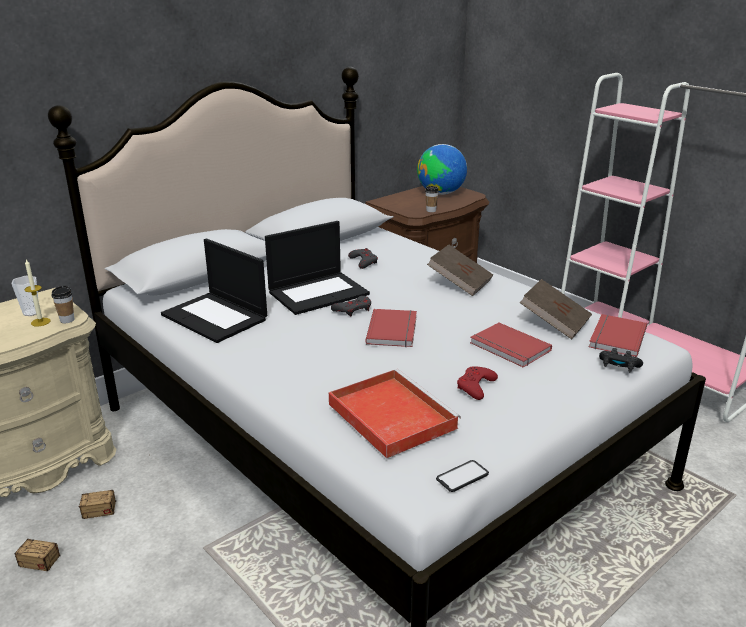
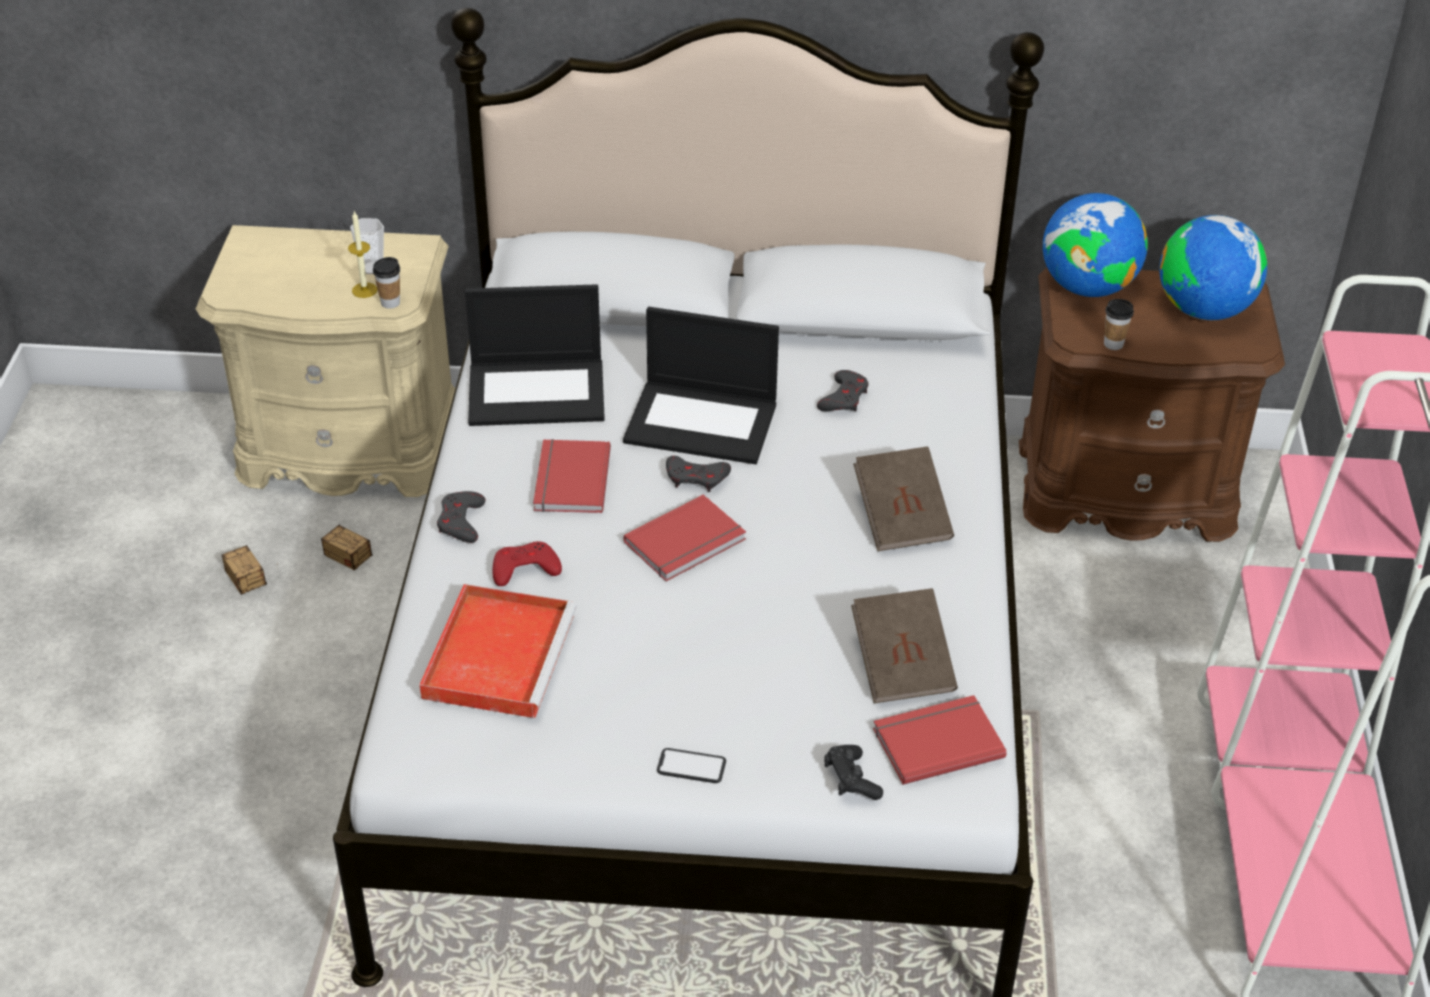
camera: 45 degrees right, 15 degrees up
(216, 317) = (538, 391): laptop -> laptop turned 90 degrees counterclockwise
(265, 380) = (461, 521): none -> grey game controller
(391, 201) = (1087, 287): none -> globe
(462, 476) = (460, 770): phone -> phone (691, 766)
(475, 386) = (646, 683): red game controller -> red game controller (525, 568)
(509, 348) = (778, 660): red book -> red book (569, 480)

